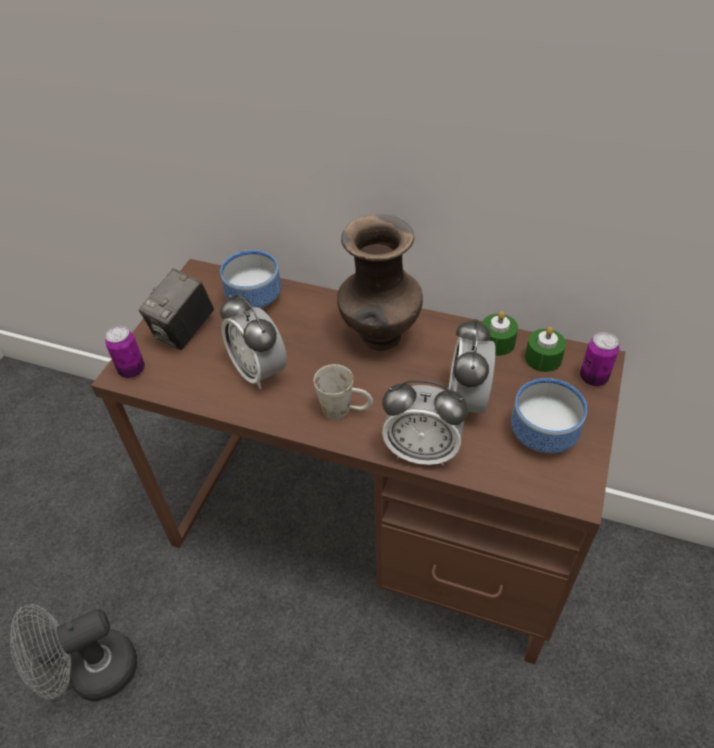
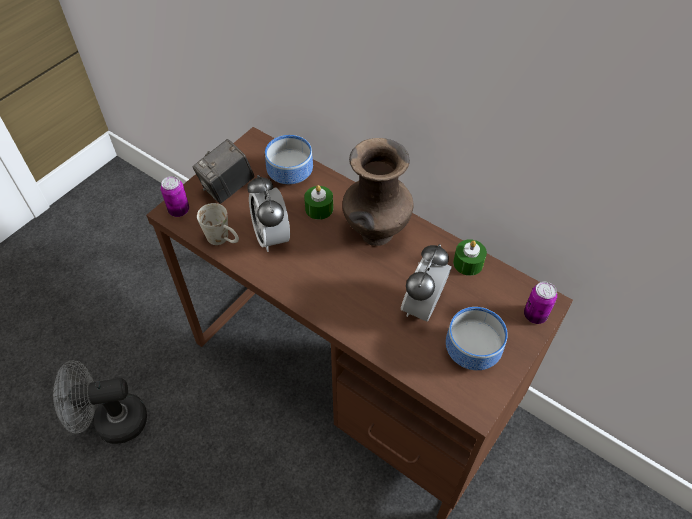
camera: 15 degrees right, 5 degrees up
(345, 410) = (325, 287): white mug -> white mug (223, 240)
(422, 451) = (370, 337): alarm clock -> none
(543, 358) = (500, 287): green candle -> green candle (319, 208)

